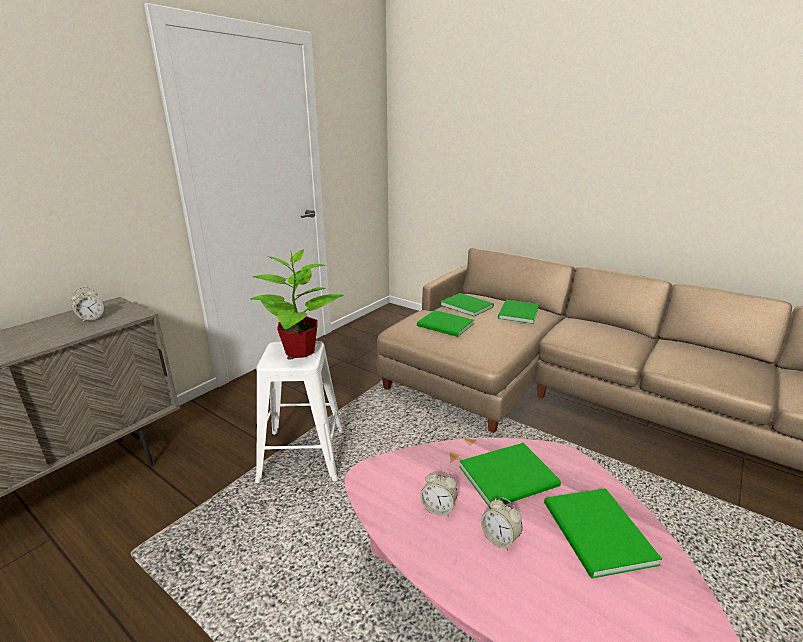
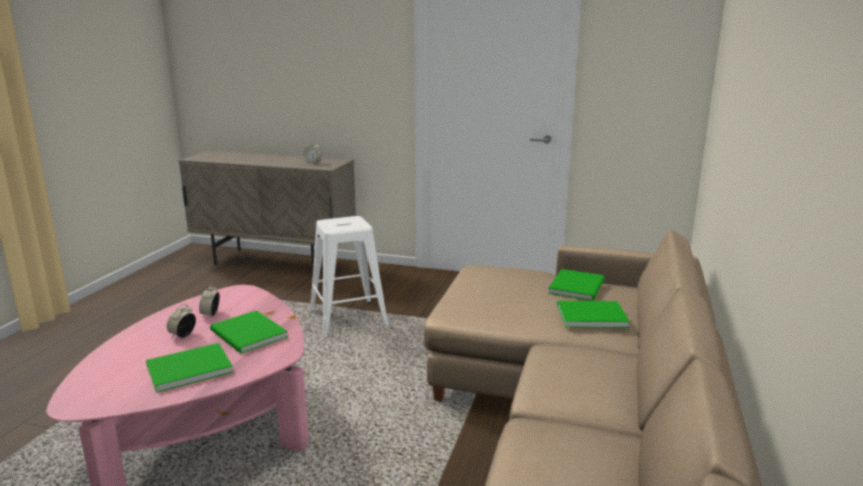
camera: 70 degrees right, 5 degrees down
(299, 351) = (348, 224): potted plant -> none
(446, 325) = (504, 283): green book -> none

